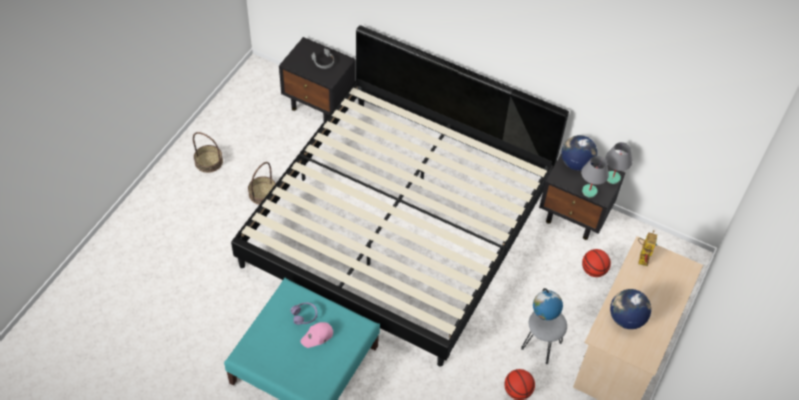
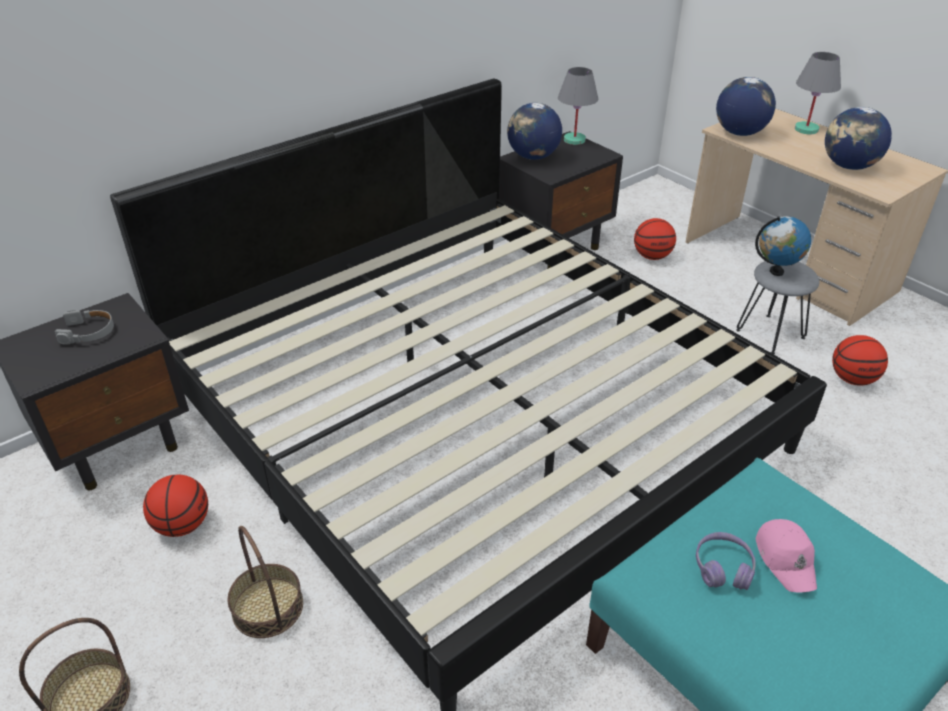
camera: 65 degrees left, 15 degrees down
(288, 148) = (182, 525): none -> basketball
(589, 191) = (588, 159): grey table lamp -> grey table lamp (806, 129)
(642, 256) = (739, 133): toy robot -> globe

